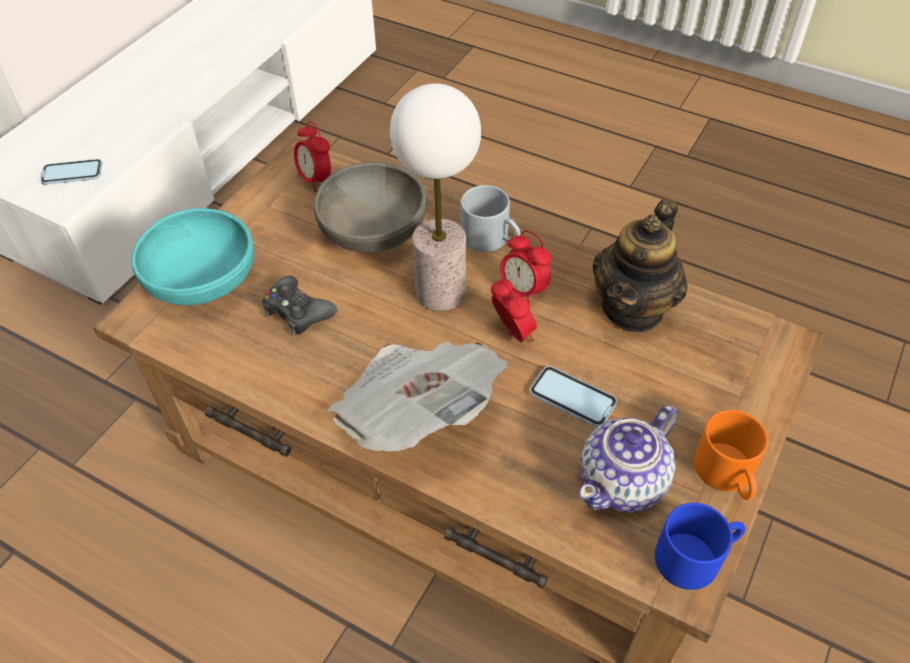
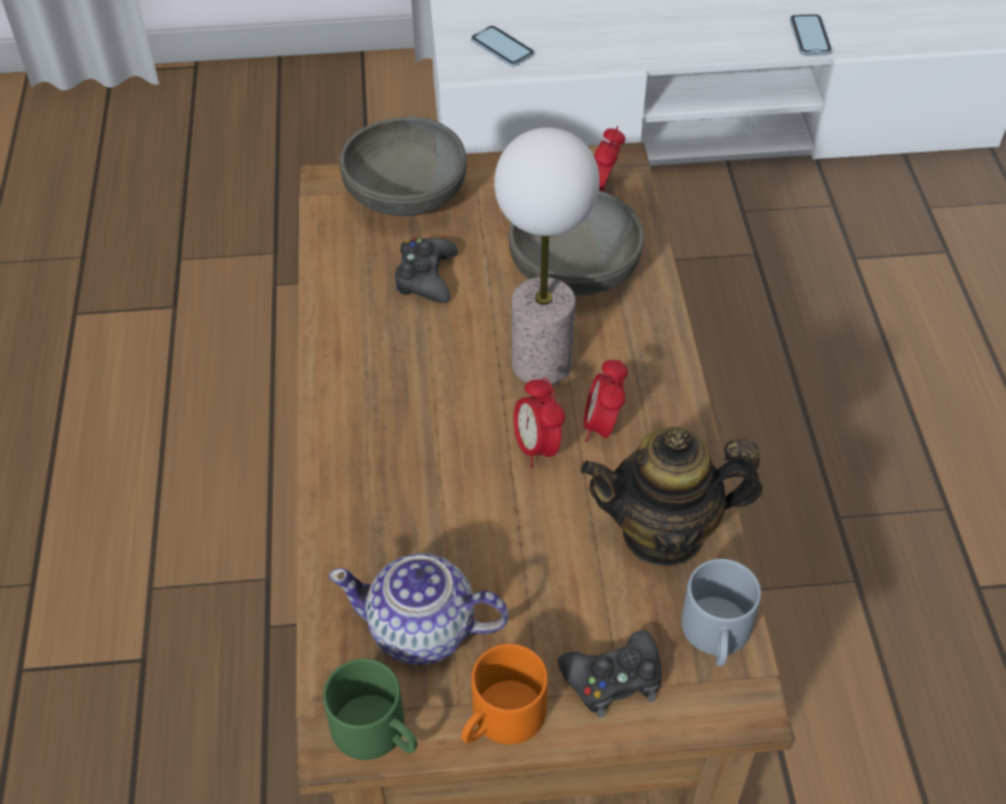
camera: 55 degrees right, 0 degrees up
(203, 280) = (406, 195): turquoise bowl -> grey bowl
(415, 413) = (379, 426): newspaper -> none
(492, 238) = (652, 364): grey mug -> grey mug (718, 636)
(512, 334) = (537, 447): alarm clock -> alarm clock turned 135 degrees clockwise
(572, 398) = (494, 538): phone -> phone (810, 36)
(696, 555) = (379, 732): blue mug -> green mug
(731, 396) = (613, 679): none -> black game controller

